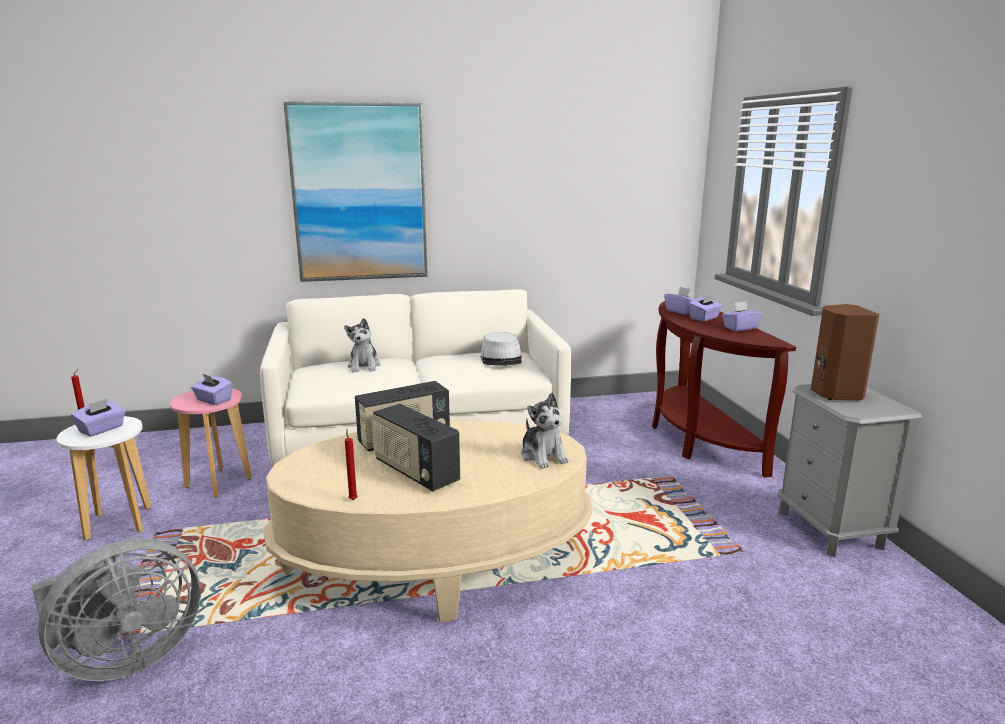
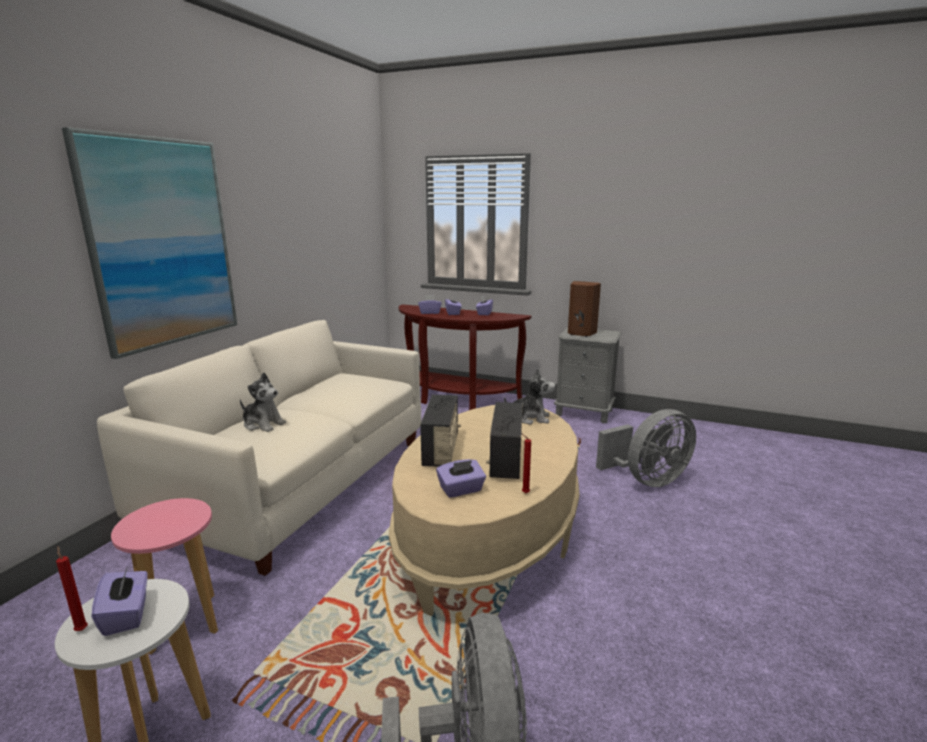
camera: 55 degrees left, 0 degrees up
(213, 400) = (180, 518): purple tissue box -> purple tissue box (461, 490)
(415, 472) = (505, 460): radio -> radio turned 105 degrees clockwise
(501, 359) = (354, 379): grey hat -> none
(708, 641) = (647, 480): none -> grey fan

